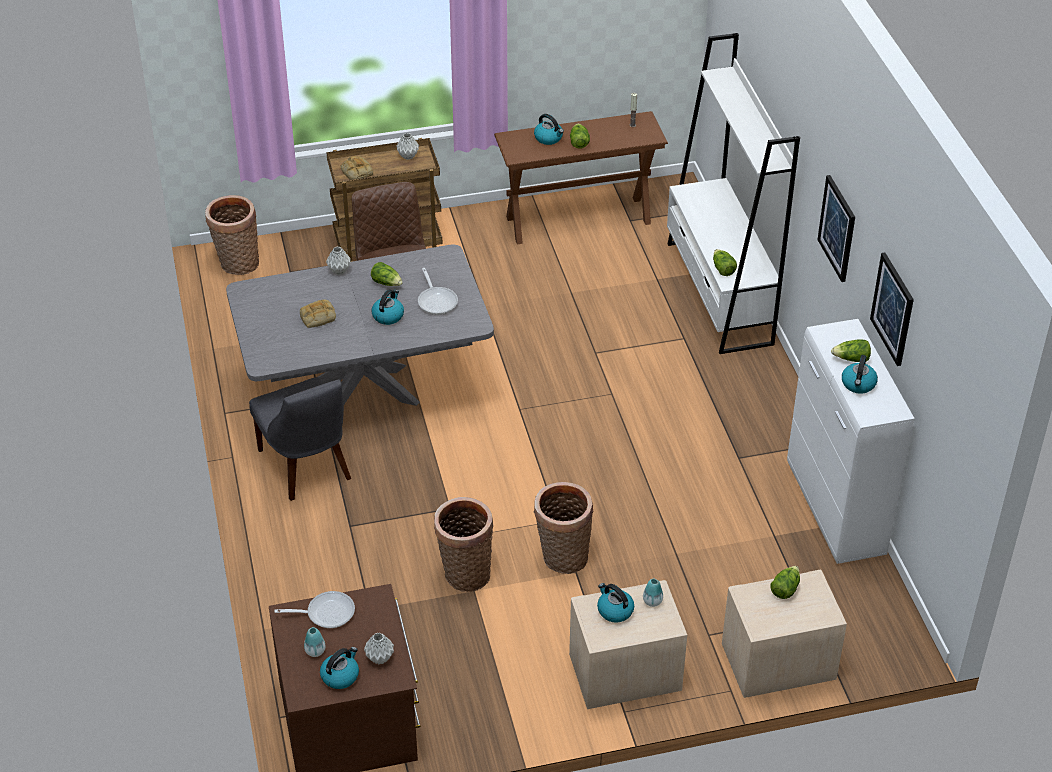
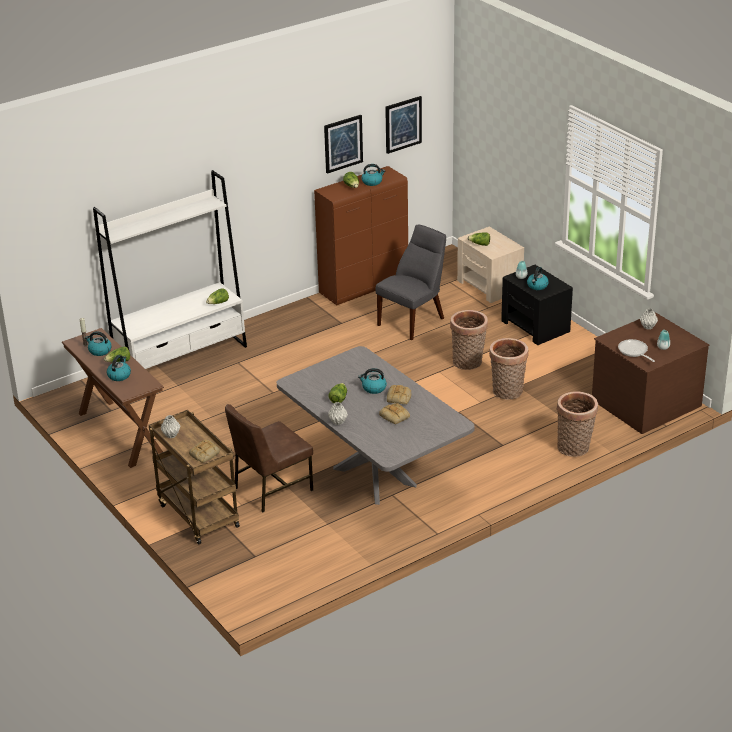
camera: 110 degrees left, 10 degrees down
(237, 264) = (259, 589): basket -> basket (575, 448)
(306, 467) = (464, 478): grey chair -> grey chair (413, 320)
(340, 676) = (671, 335): kettle -> kettle (99, 351)
(353, 331) = (399, 397): none -> bread
(437, 301) = (344, 373): frying pan -> none
(624, 672) = (535, 326): beige nightstand -> black nightstand
(835, 510) = (364, 287): white cabinet -> brown cabinet
(837, 228) = (267, 175): picture -> picture (403, 124)

